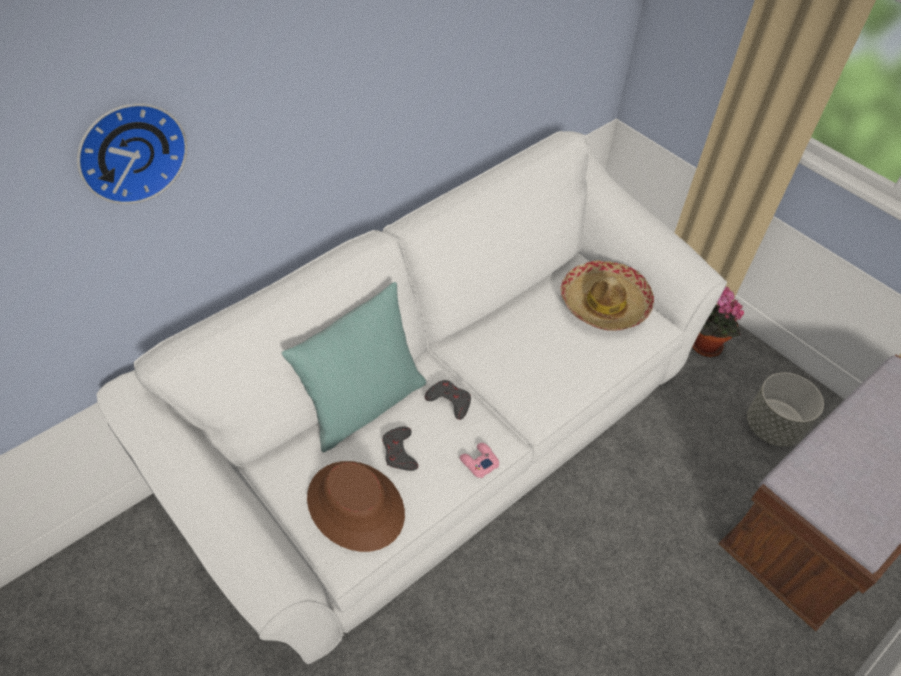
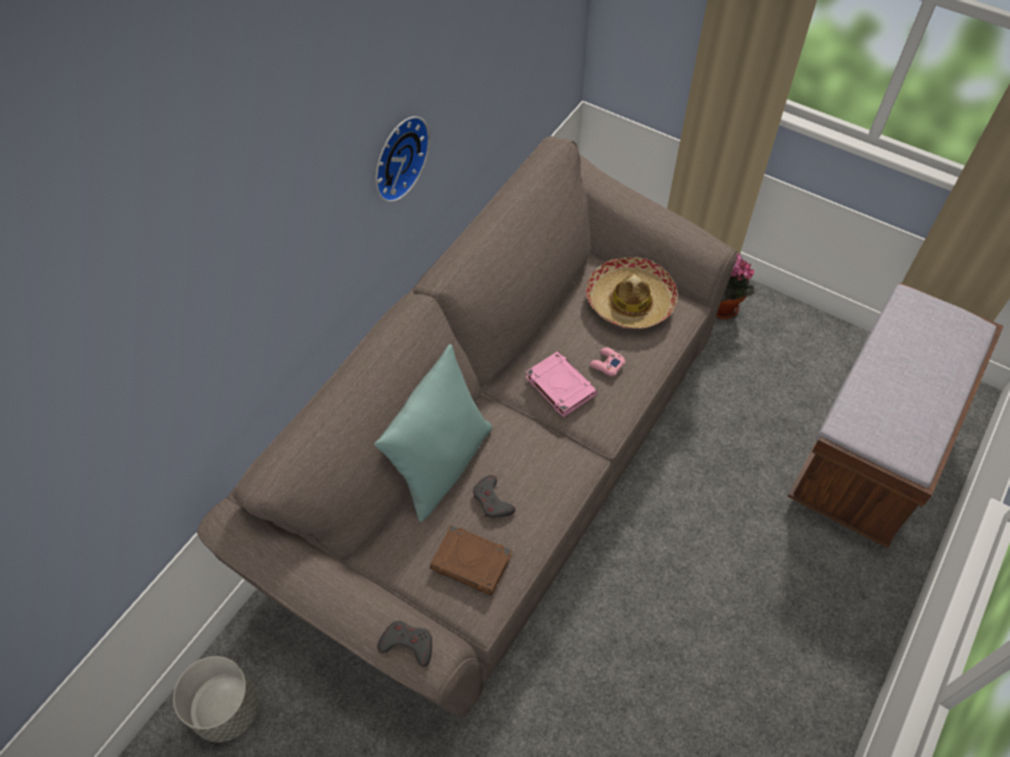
camera: 15 degrees left, 5 degrees up
(130, 150) = (203, 301): wall clock -> wall clock (397, 157)
(356, 505) = (472, 562): brown hat -> brown book
(447, 428) = (506, 459): white sofa -> brown sofa
(449, 401) = (520, 438): grey game controller -> grey game controller (407, 644)
(479, 462) = (568, 489): pink game controller -> pink game controller (606, 364)
(506, 363) = (559, 386): none -> pink book
(773, 427) = (804, 372): grey planter -> grey planter (227, 709)

